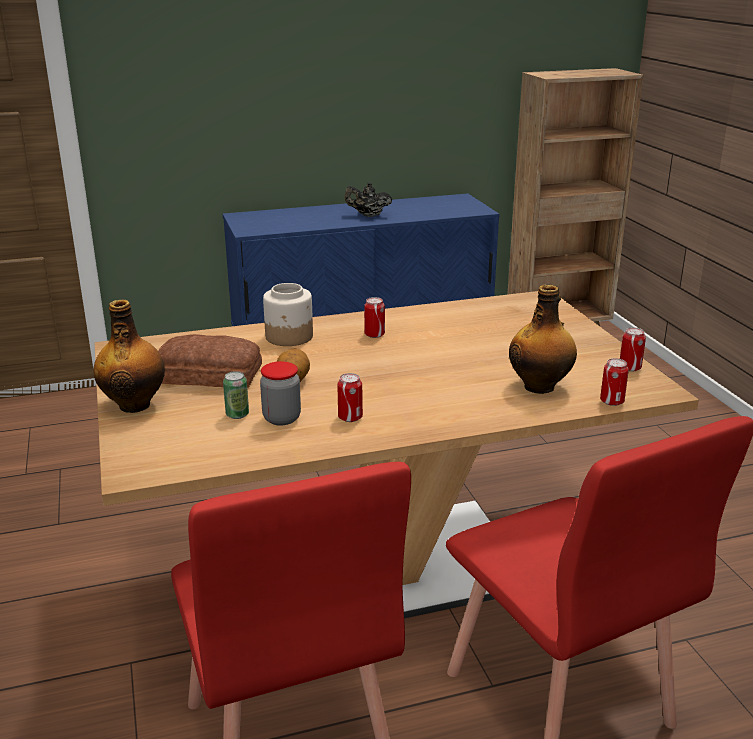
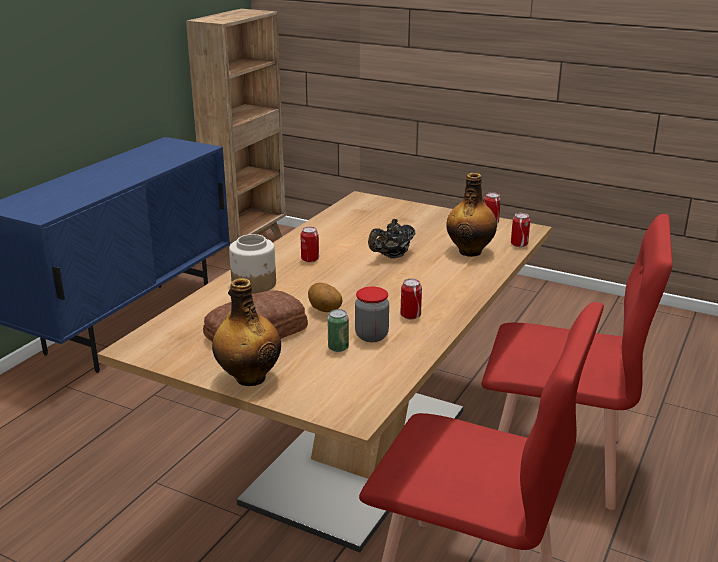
camera: 45 degrees left, 0 degrees up
(368, 215) = (122, 174): black teapot -> black teapot (392, 256)

